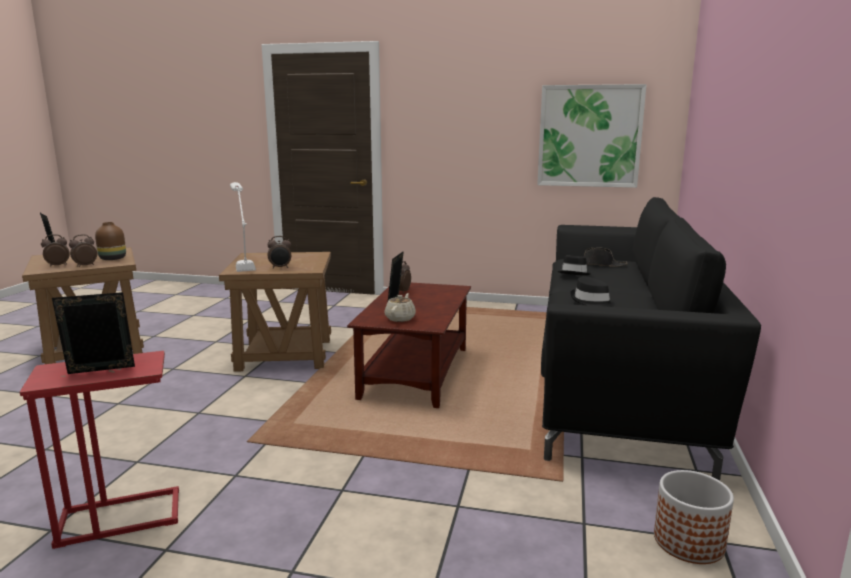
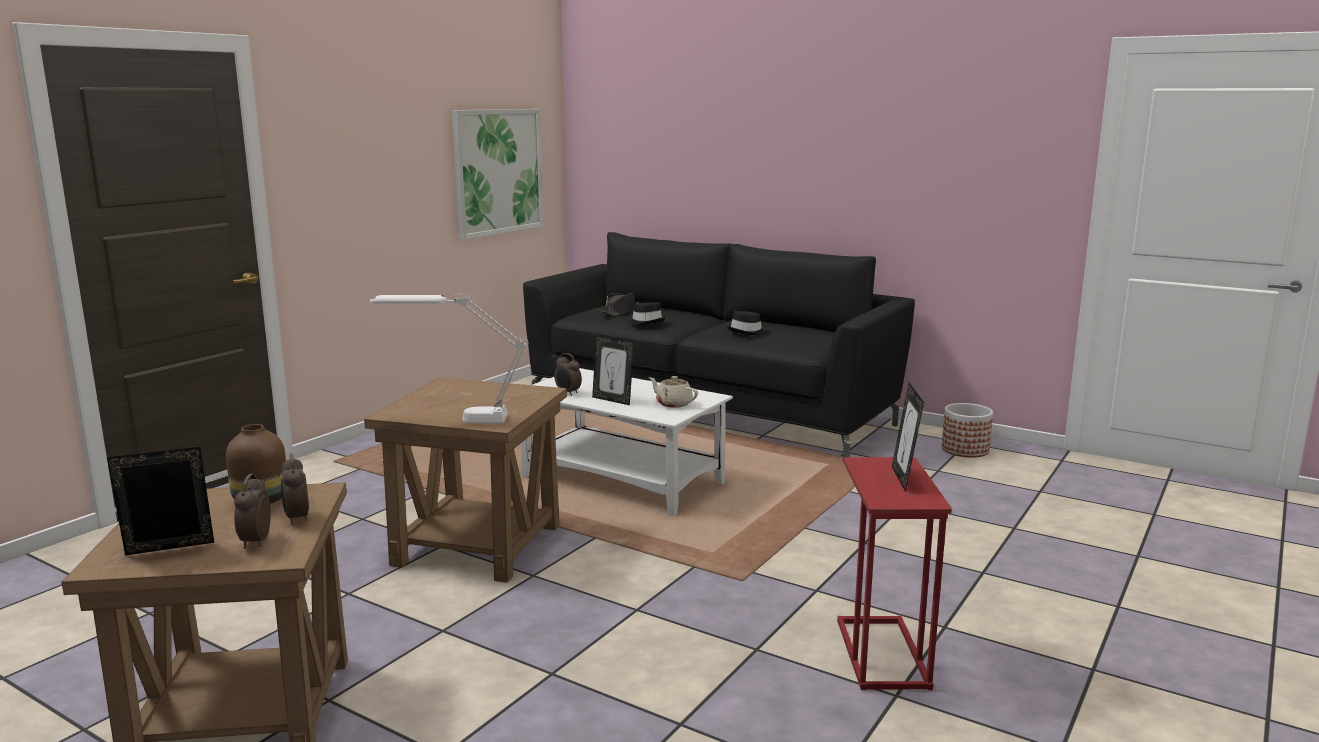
camera: 70 degrees left, 0 degrees up
(280, 267) = (510, 403): alarm clock -> none
(416, 373) = (624, 481): brown coffee table -> white coffee table

